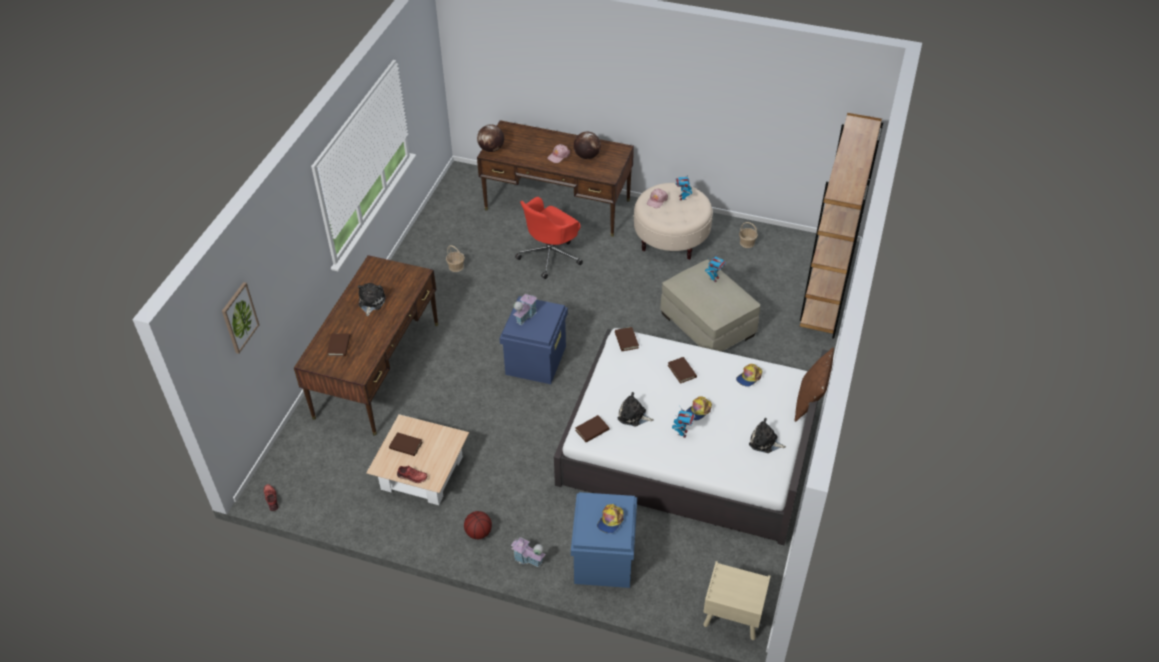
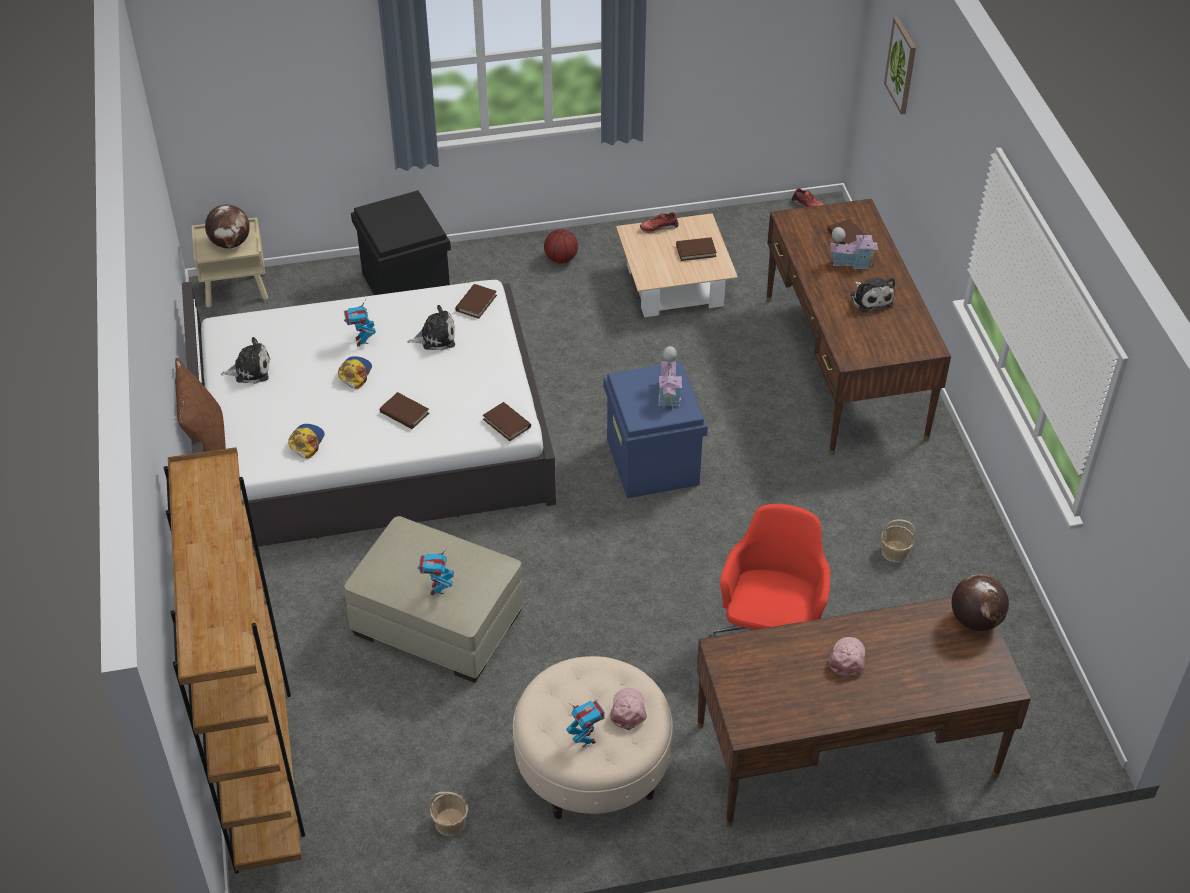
camera: 150 degrees right, 0 degrees up
(528, 559) = (488, 257): toy house -> toy house (851, 262)
(587, 156) = (797, 681): globe -> globe (231, 243)
(604, 559) = (405, 286): blue storage box -> black storage box
(610, 520) = (391, 221): cap -> none

